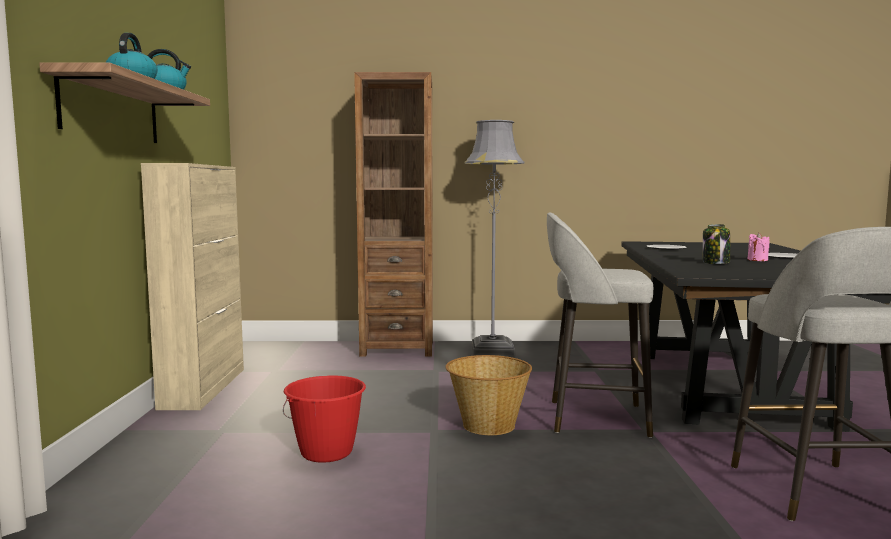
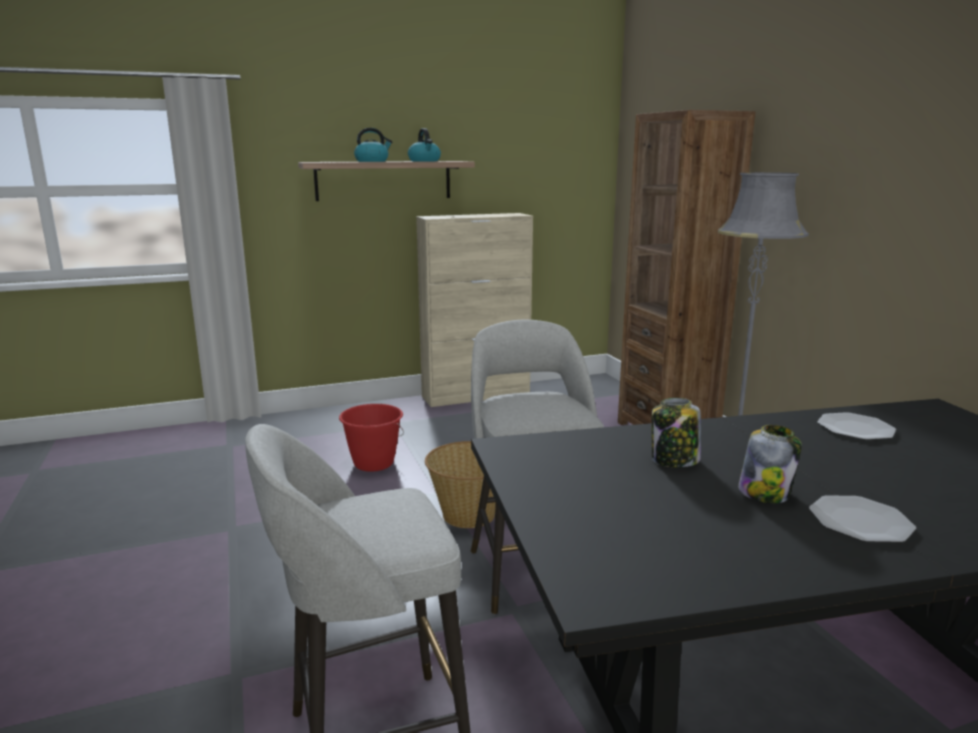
camera: 70 degrees right, 10 degrees up
(757, 260) = (765, 493): pink candle -> jar

